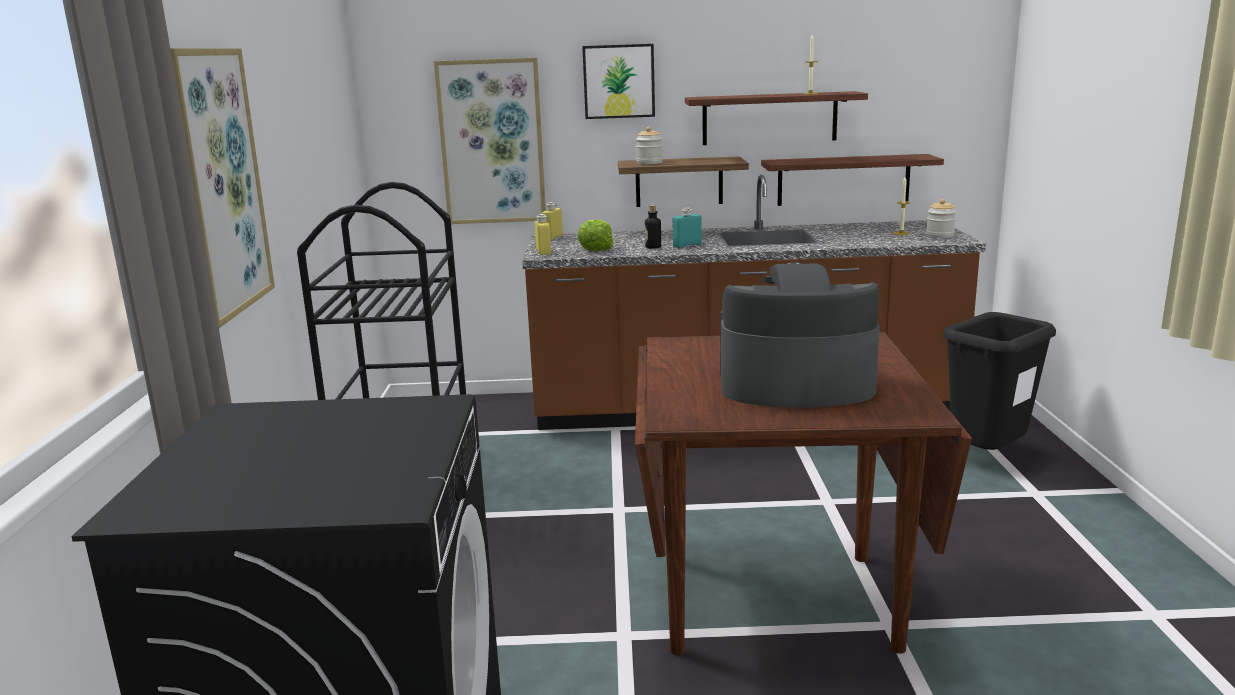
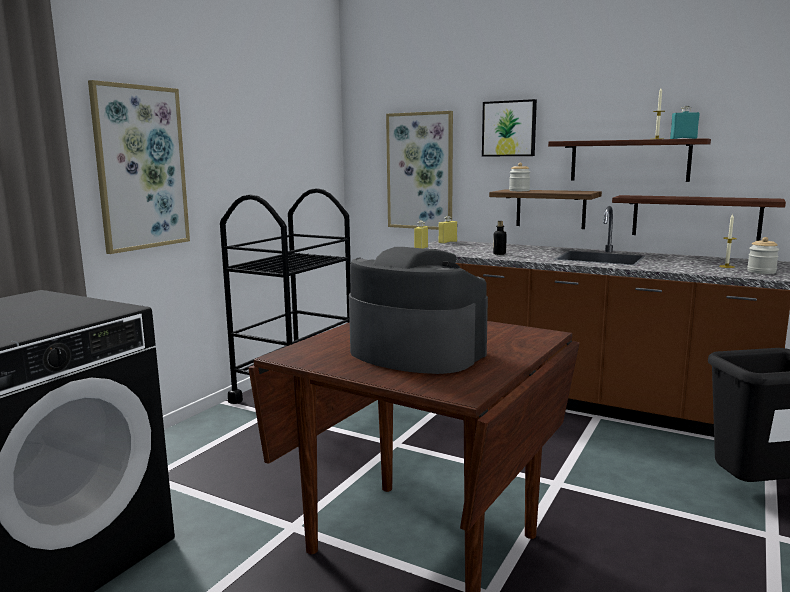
camera: 30 degrees right, 5 degrees down
(595, 248) = (458, 250): lettuce -> none
(687, 245) = (526, 255): turquoise bottle -> turquoise bottle (683, 138)

